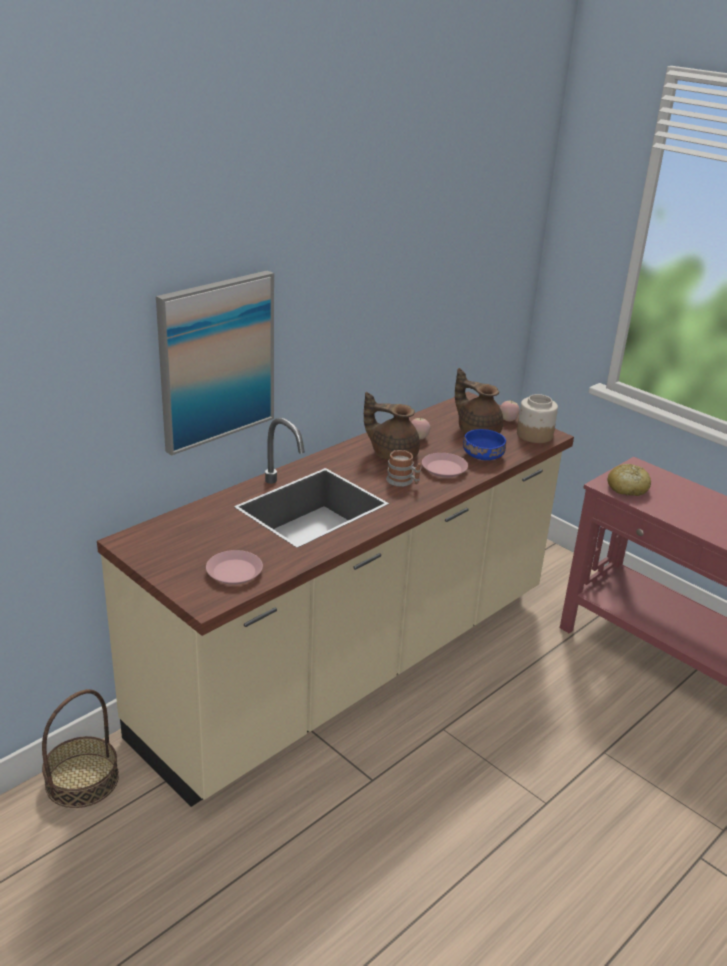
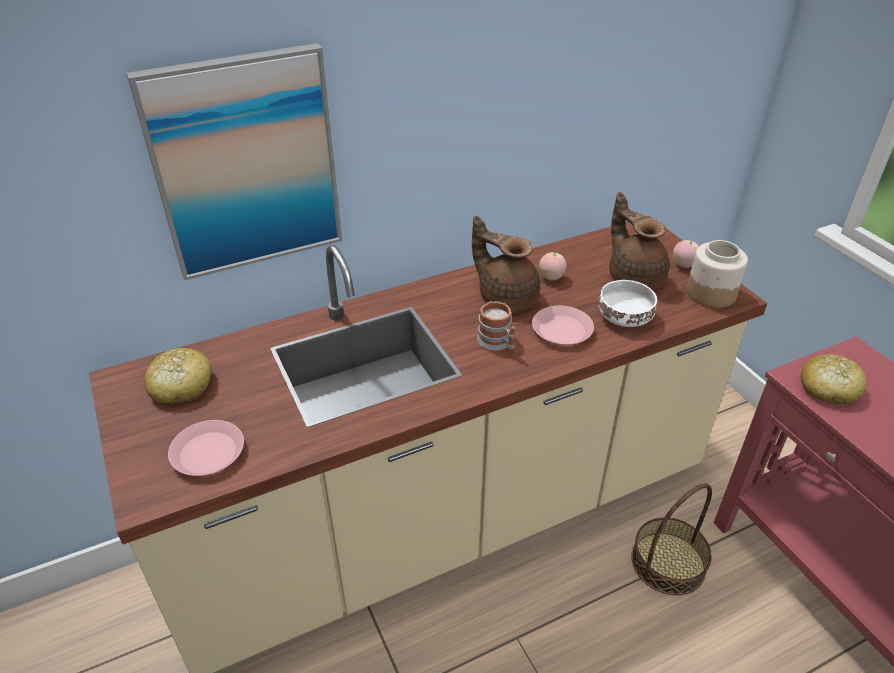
camera: 20 degrees right, 10 degrees up
(82, 780) = (108, 605): basket -> basket (668, 562)
(181, 538) = (181, 386): none -> bread
(484, 456) = (625, 317): blue bowl -> white bowl

